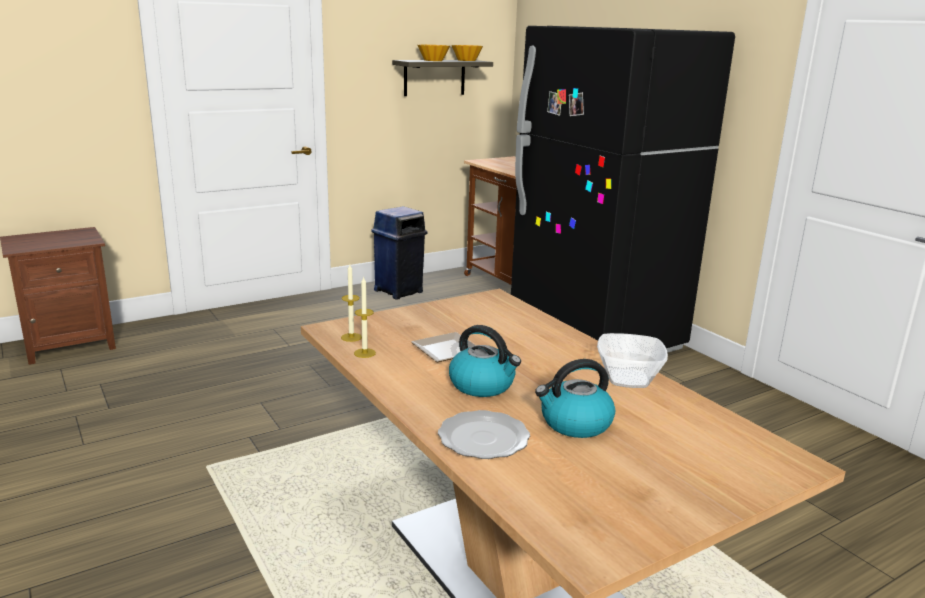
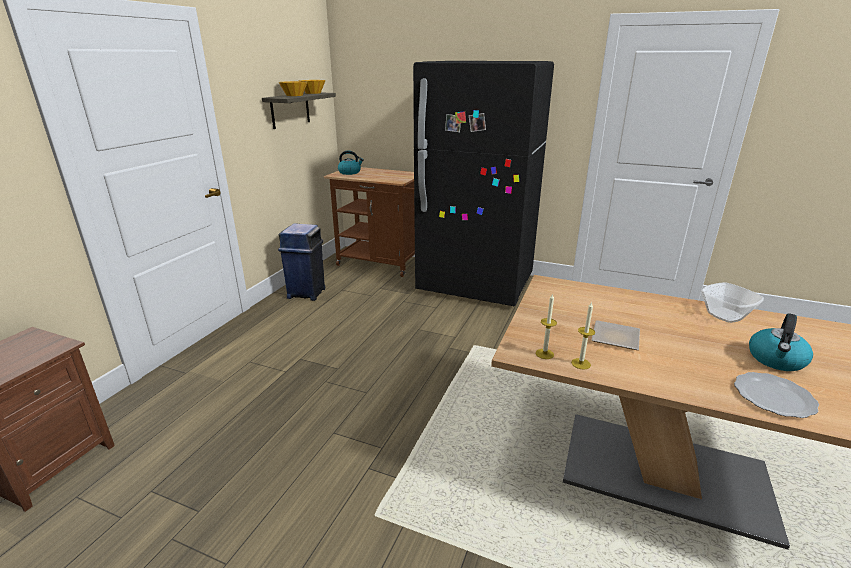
camera: 35 degrees left, 5 degrees up
(483, 385) = (687, 355): kettle -> kettle (350, 172)

